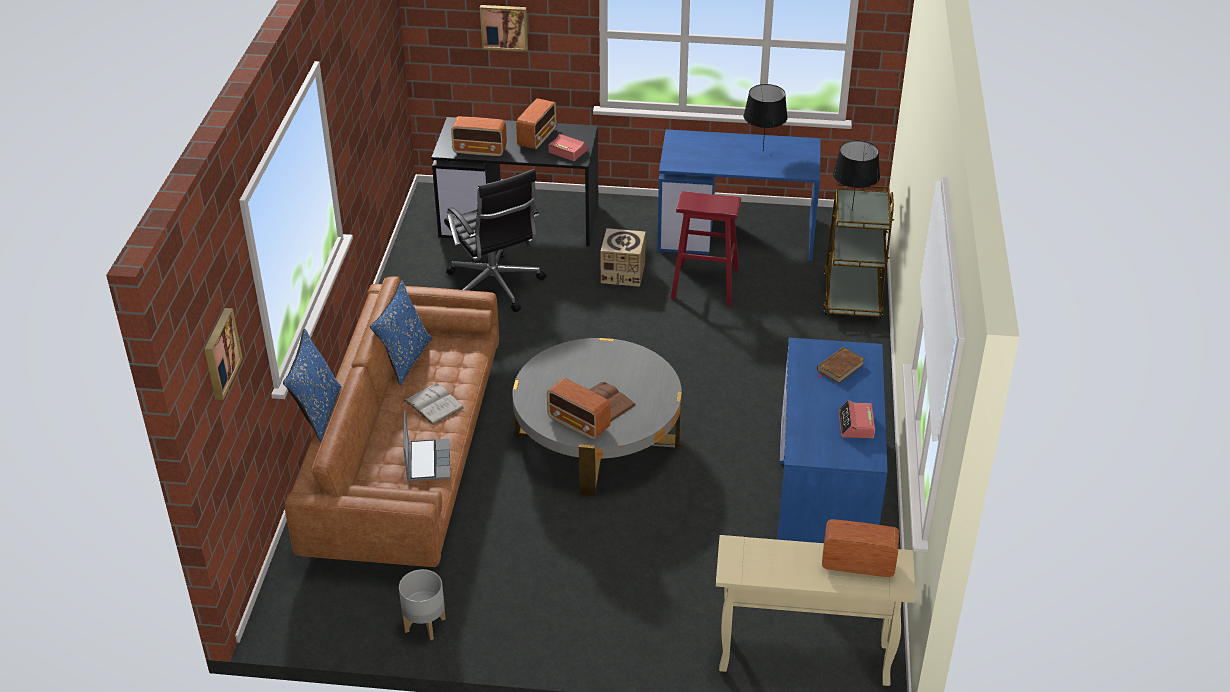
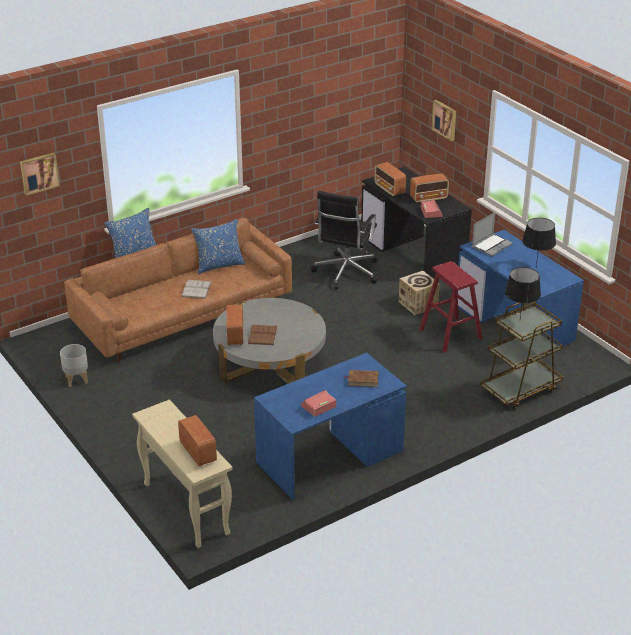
camera: 50 degrees right, 5 degrees down
(427, 461) = (153, 308): laptop -> laptop (491, 245)

